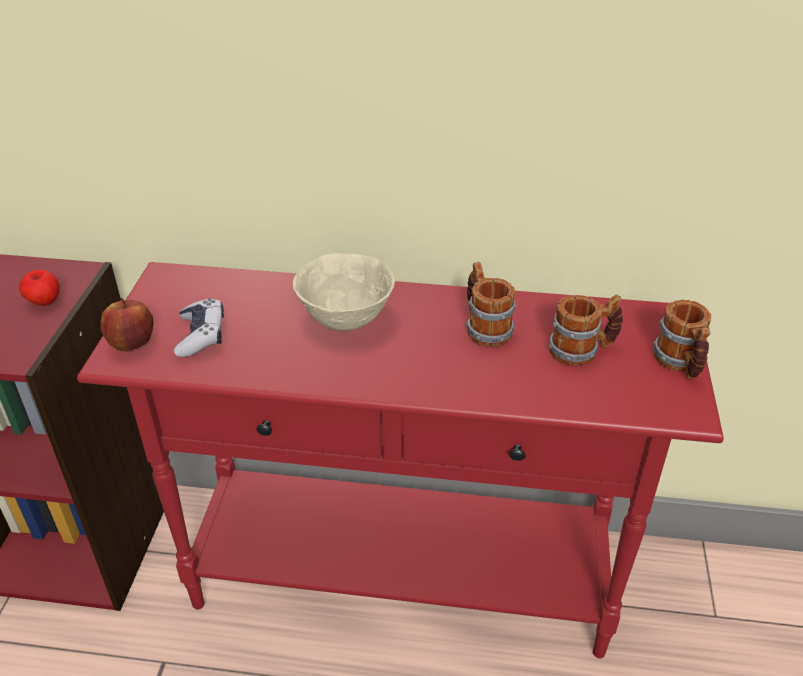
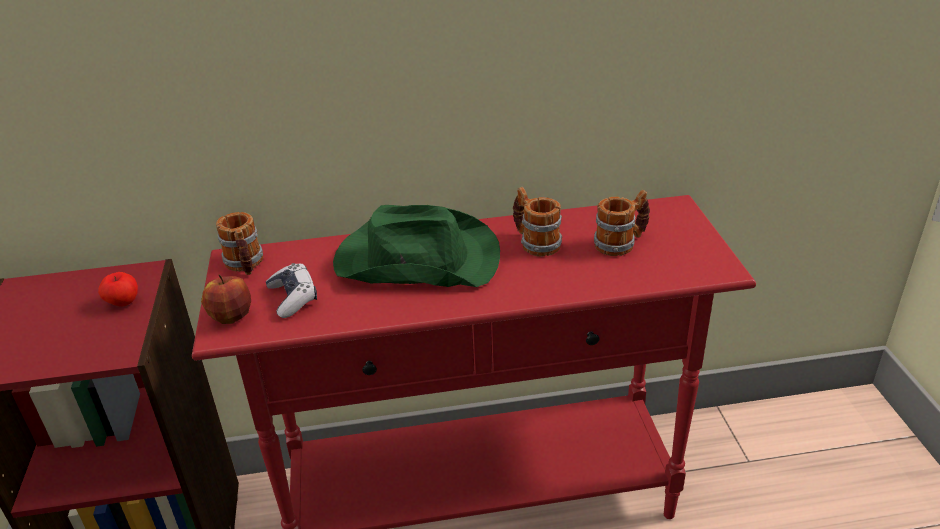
camera: 15 degrees left, 5 degrees down
(345, 319) = (415, 259): beige bowl -> green hat
(680, 364) = (700, 237): mug -> mug (245, 265)

